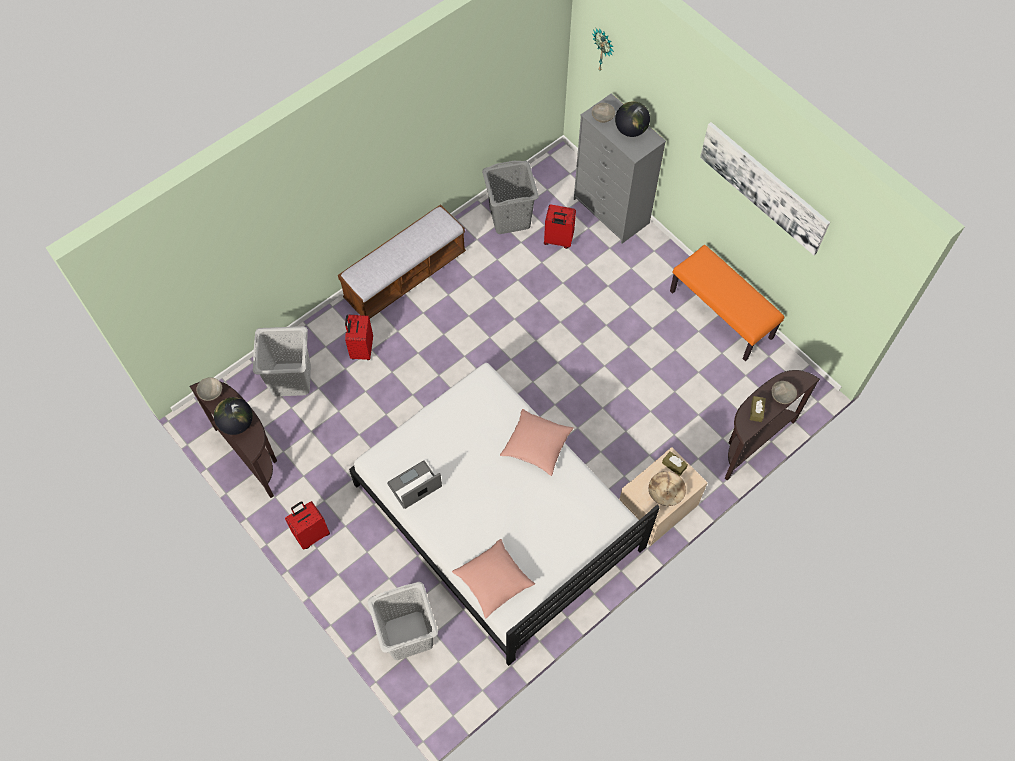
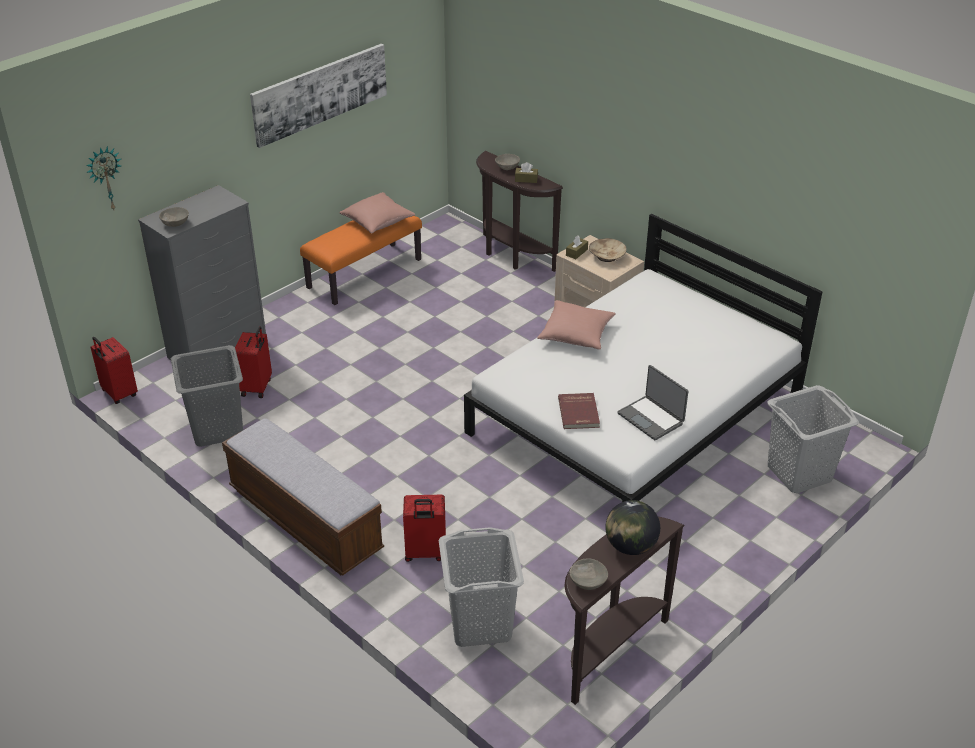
camera: 95 degrees left, 25 degrees down
(311, 534) = (705, 571): red suitcase -> red suitcase (118, 394)
(429, 433) = (579, 412): none -> red book
(493, 581) = (743, 354): pink pillow -> pink pillow (378, 221)
(630, 130) = (199, 205): globe -> none

